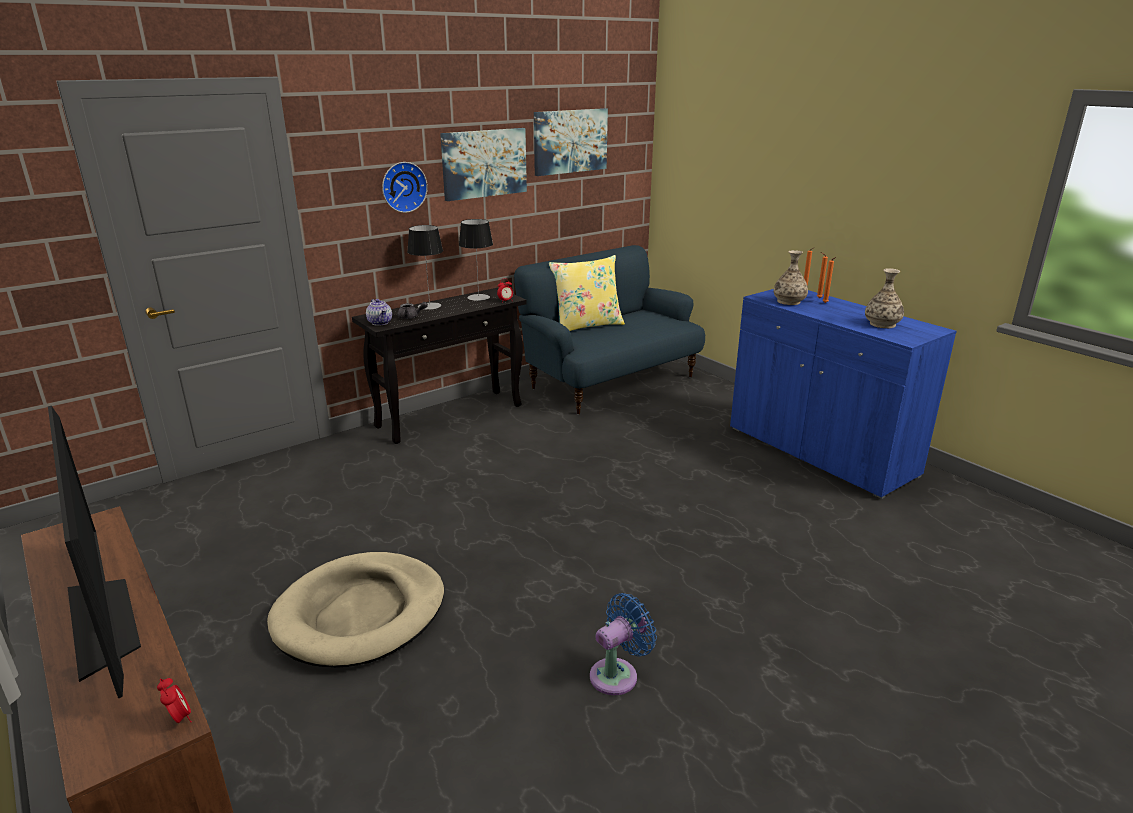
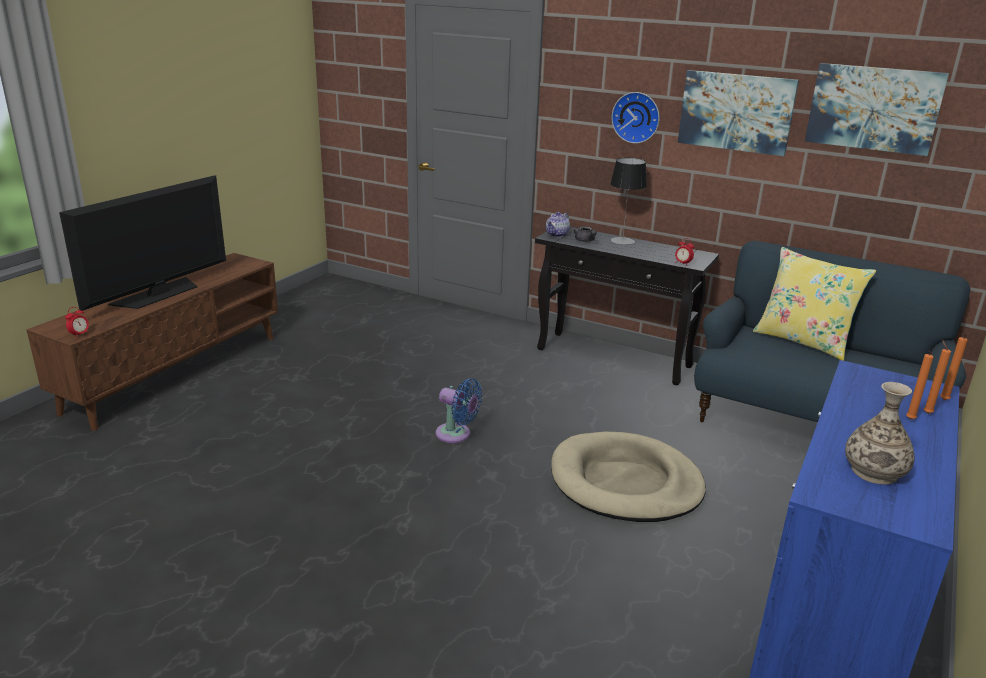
camera: 65 degrees right, 0 degrees up
(360, 613) = (303, 405): beige dog bed -> beige dog bed (625, 483)
(478, 297) = (675, 252): table lamp -> none
(617, 674) = (276, 538): blue fan -> blue fan (456, 435)
(788, 301) = (869, 391): vase -> none

